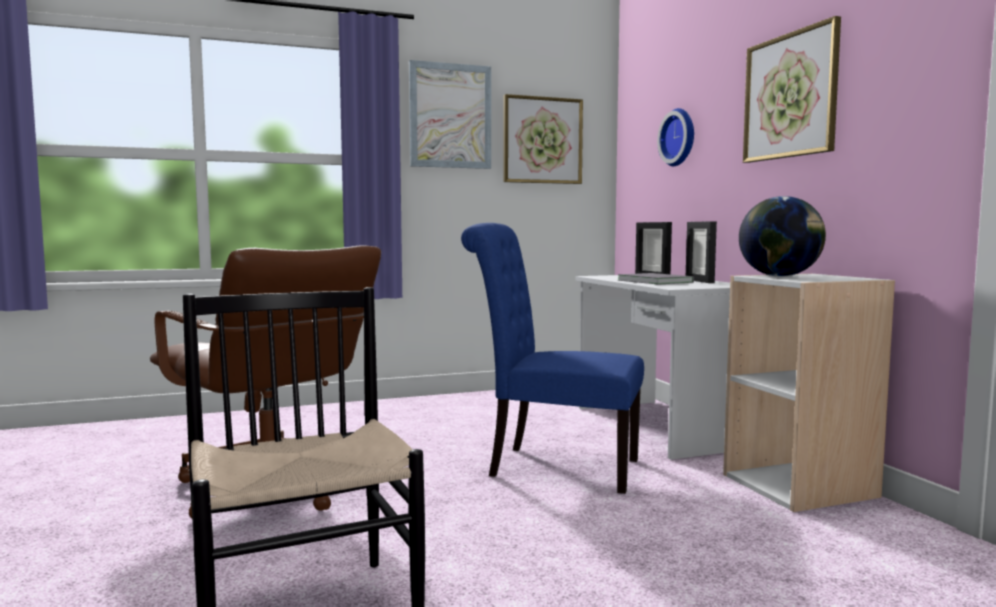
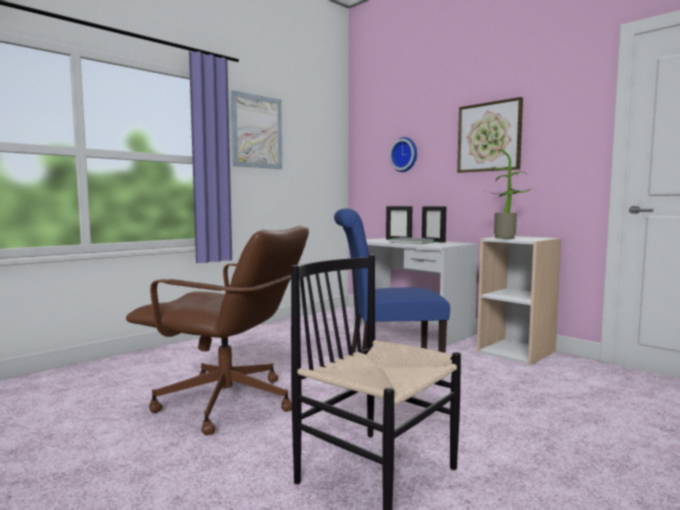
camera: 25 degrees left, 0 degrees up
(542, 140) = (310, 151): picture -> none
(780, 276) = (506, 238): globe -> potted plant

